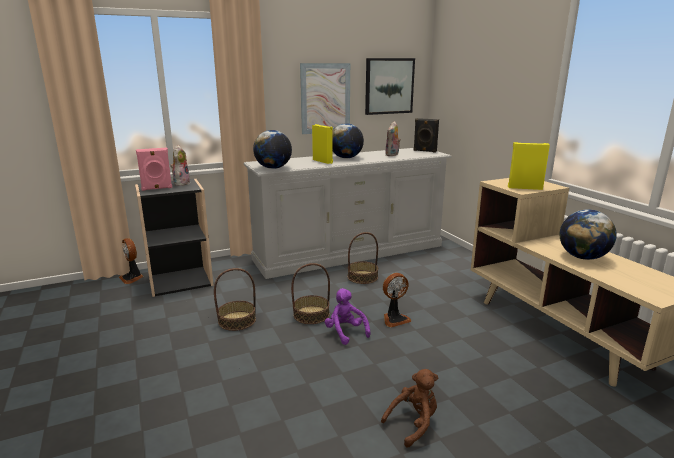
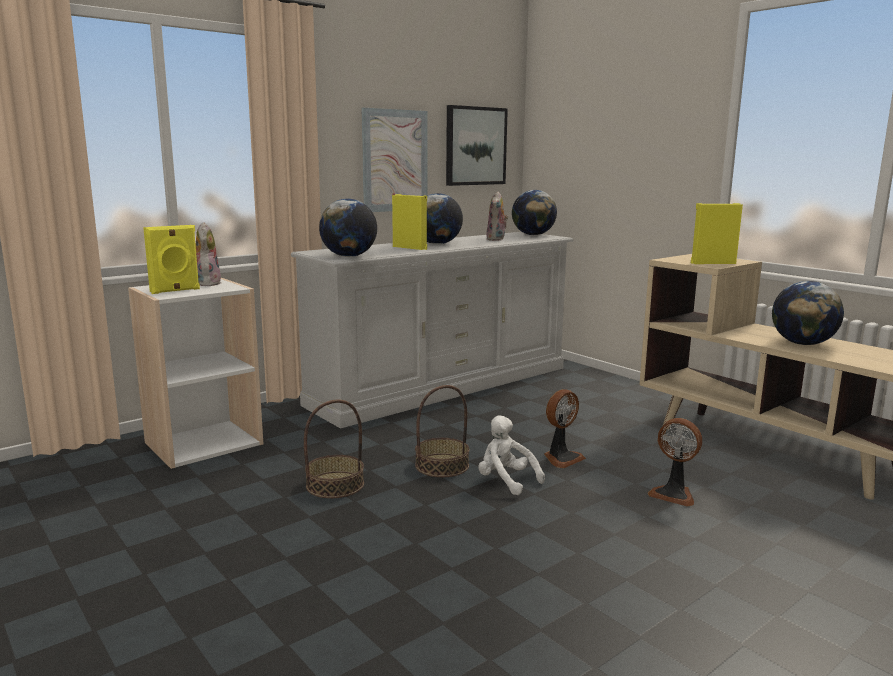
camera: 15 degrees left, 5 degrees down
(132, 278) = (116, 447): fan -> fan (673, 494)
(157, 188) = (175, 291): pink speaker -> yellow speaker
(181, 280) = (204, 442): black bookcase -> white bookcase
(345, 332) = (506, 481): purple plush toy -> white plush toy
(362, 277) = (482, 413): basket -> none
(413, 423) = (671, 573): brown plush toy -> none
(424, 151) = (533, 235): black speaker -> globe

